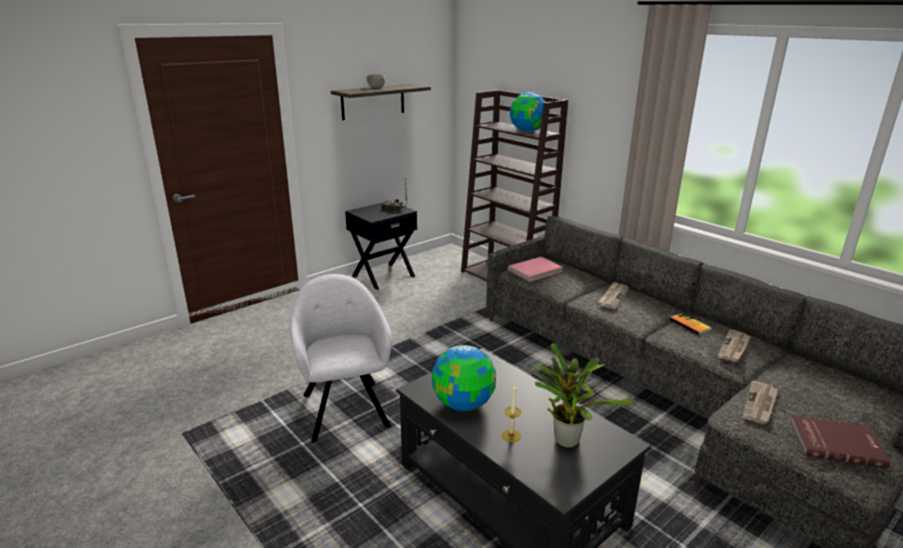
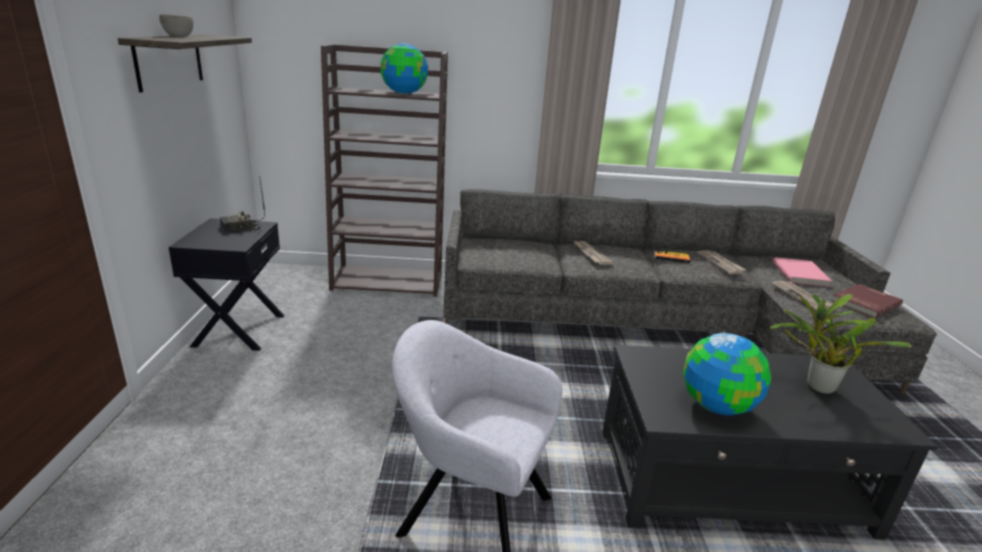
camera: 50 degrees left, 0 degrees up
(511, 435) = (795, 409): candle -> none
(535, 271) = (494, 253): pink book -> pink book (801, 274)

